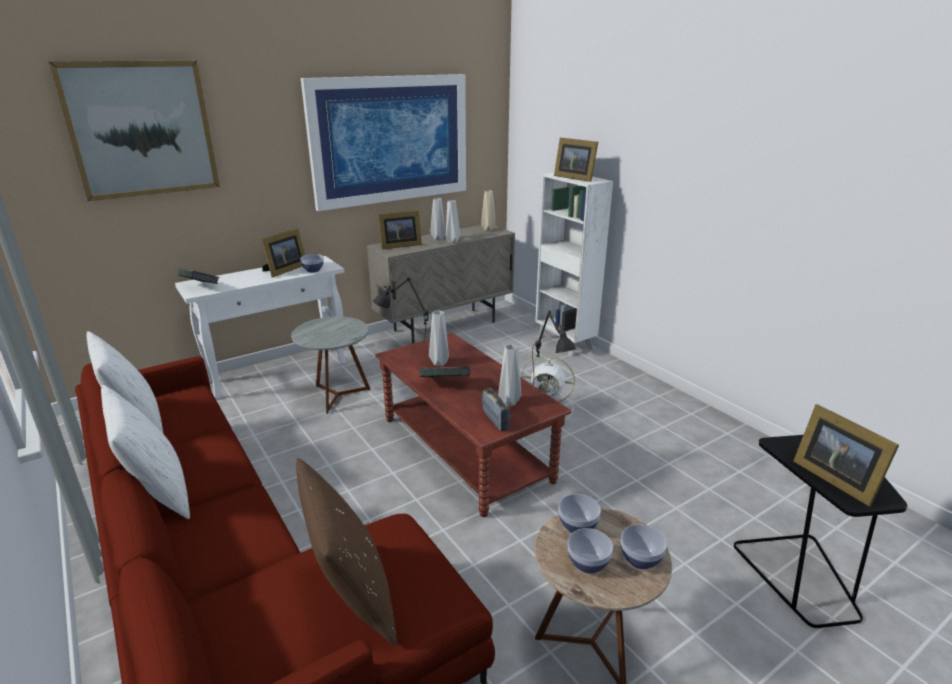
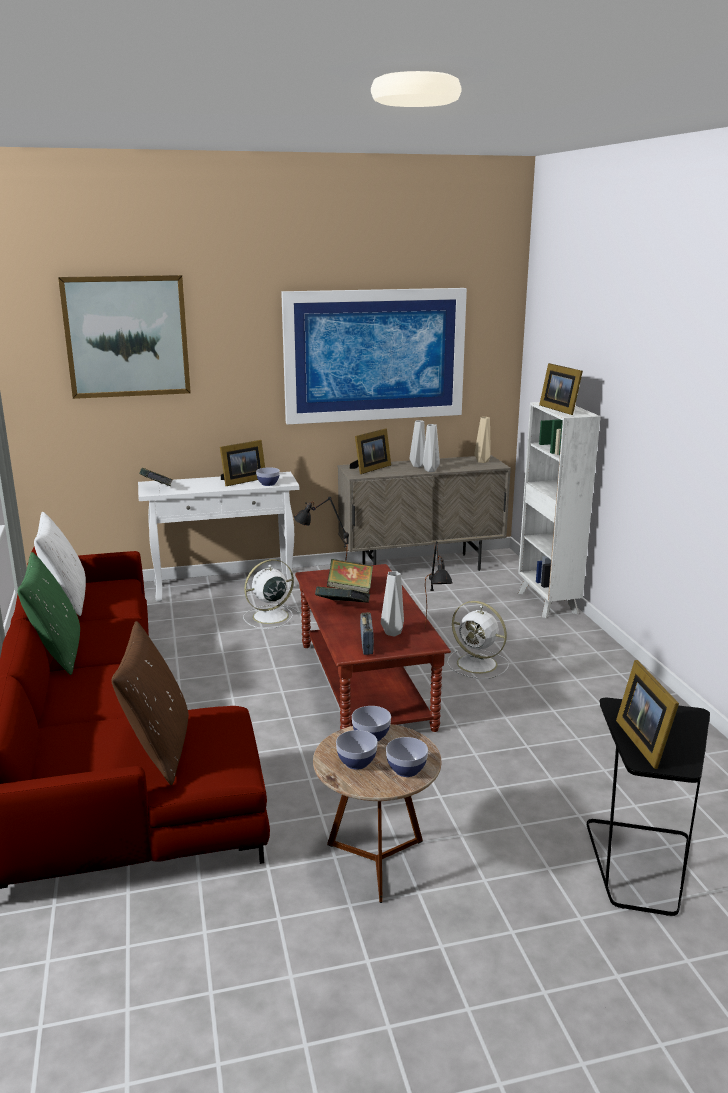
camera: 20 degrees right, 5 degrees down
(158, 493) = (57, 653): white pillow -> green pillow
(337, 396) = (269, 617): grey side table -> white fan
(399, 246) = (370, 469): picture frame -> picture frame turned 45 degrees counterclockwise
(438, 363) = (350, 589): grey vase -> book

